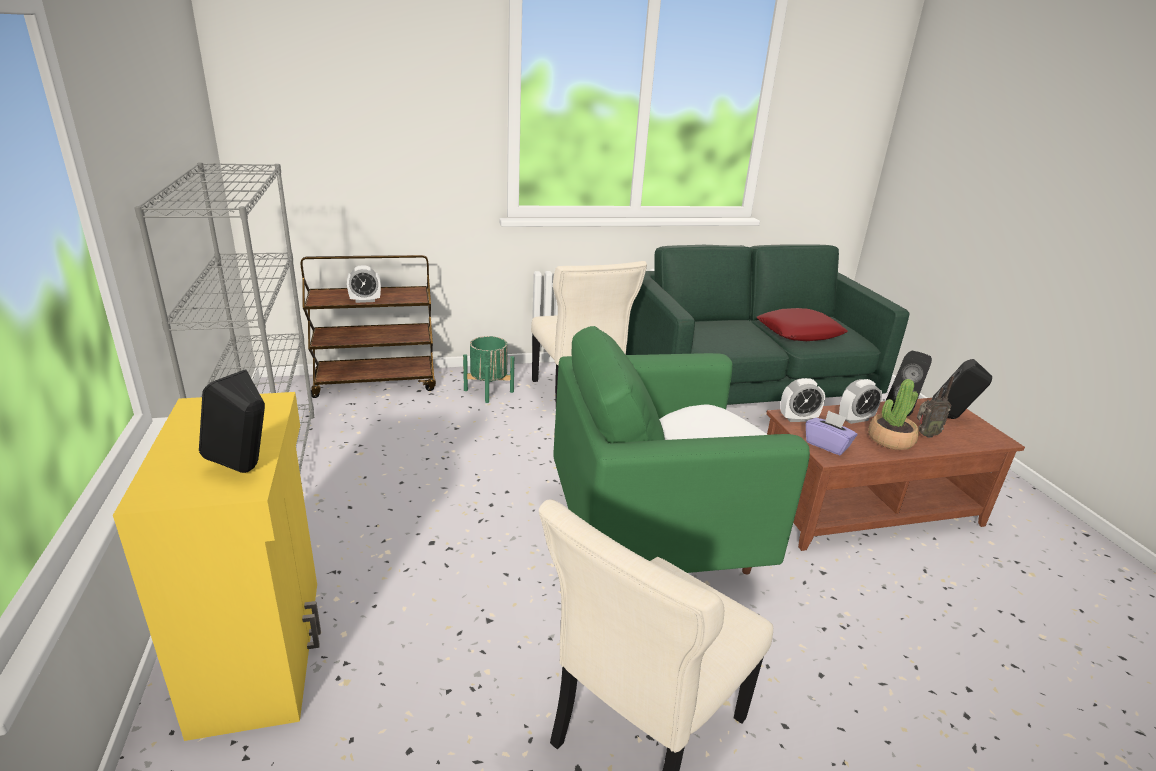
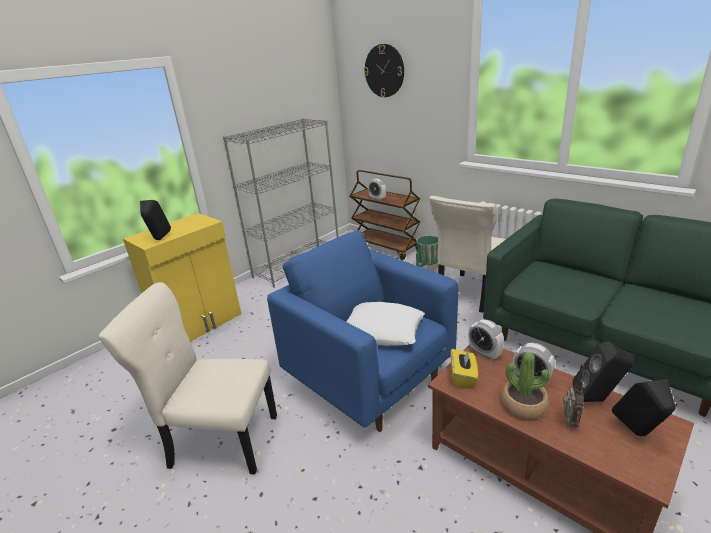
camera: 60 degrees right, 0 degrees up
(339, 74) = (384, 71): none -> wall clock
(655, 537) = (370, 381): green armchair -> blue armchair
(799, 332) = (648, 306): red pillow -> none
(827, 445) = (463, 377): purple tissue box -> yellow tissue box
(924, 434) = (569, 423): radio -> radio turned 120 degrees counterclockwise

